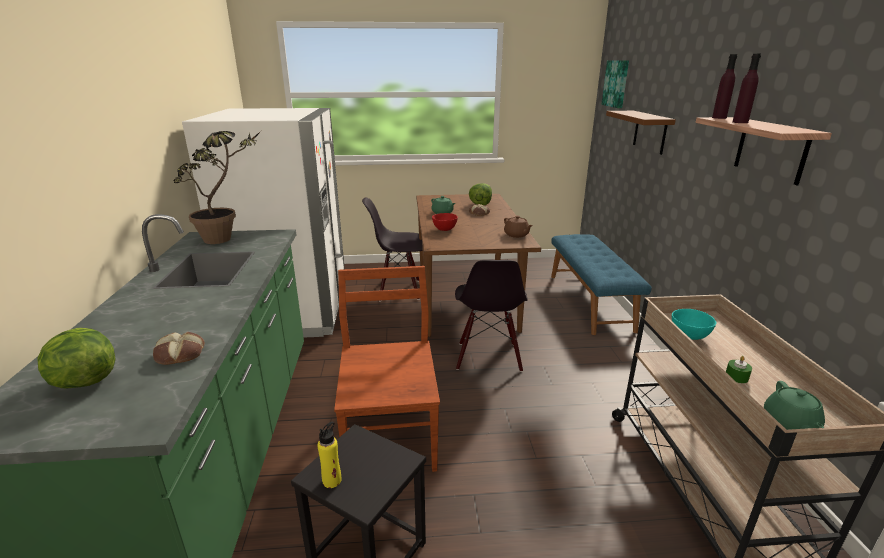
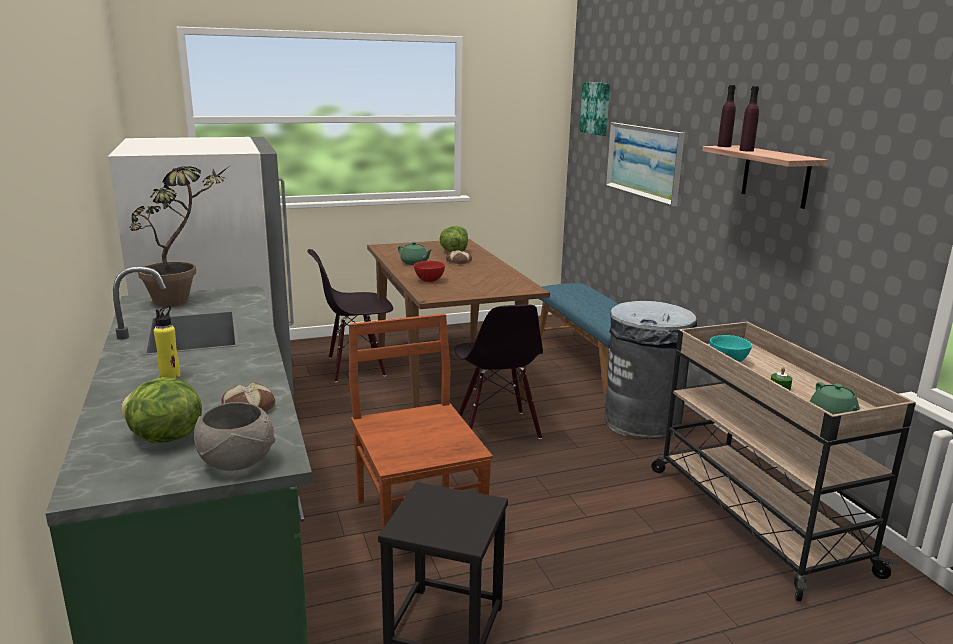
camera: 15 degrees left, 5 degrees down
(112, 420) = (235, 462): none -> grey bowl
(332, 480) = (423, 529): yellow bottle -> yellow bottle (170, 376)
(516, 235) = (516, 281): brown teapot -> none
(618, 366) = (643, 422): none -> grey trash can
(650, 132) = (644, 161): brown shelf -> picture

